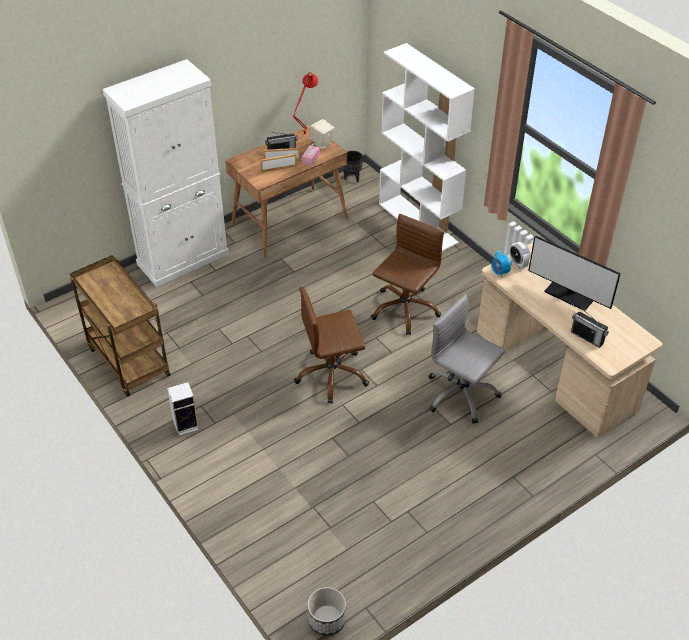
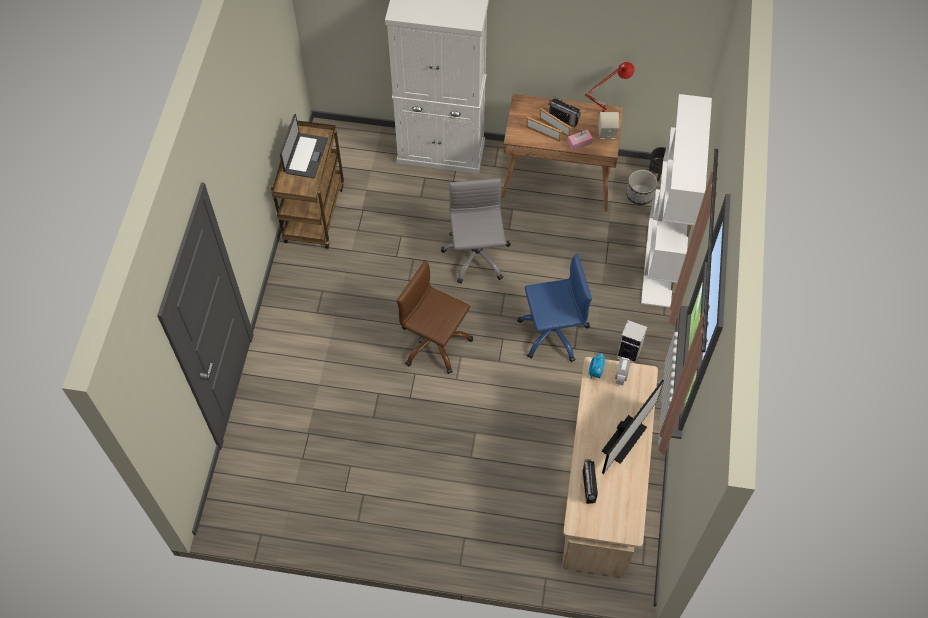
camera: 45 degrees right, 15 degrees up
(109, 291) = (305, 155): none -> laptop
(187, 425) = (298, 298): speaker -> speaker (629, 354)
(326, 620) = (229, 519): planter -> planter (639, 194)
(404, 309) = (553, 332): brown office chair -> blue office chair
(461, 395) = (507, 441): grey office chair -> grey office chair (476, 256)
(569, 295) = (624, 439): monitor -> monitor turned 135 degrees counterclockwise

